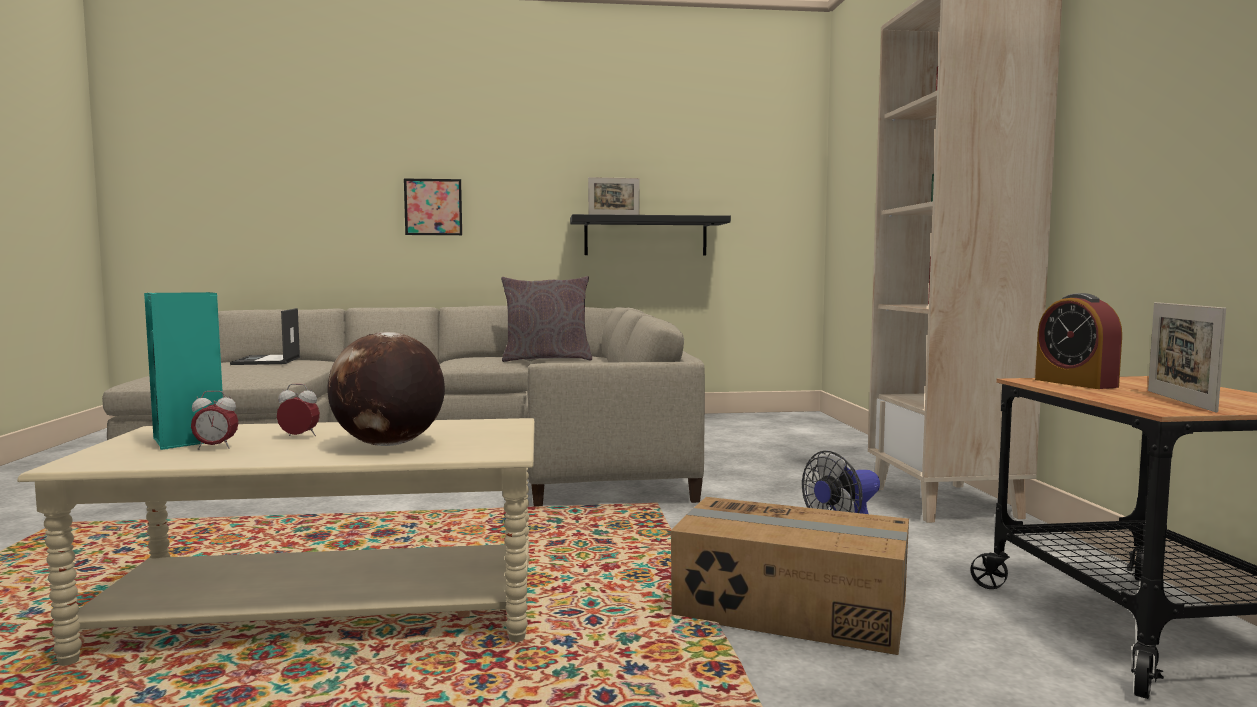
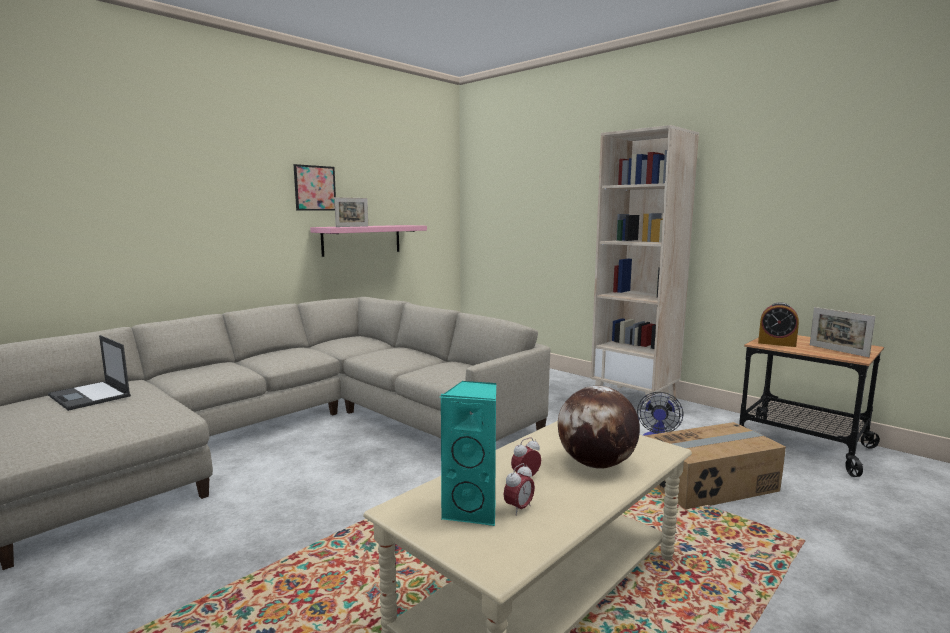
camera: 40 degrees left, 5 degrees up
(433, 207) = (196, 221): picture -> picture (315, 188)
(546, 359) = (335, 346): grey pillow -> none
(645, 236) = (362, 240): black shelf -> pink shelf

